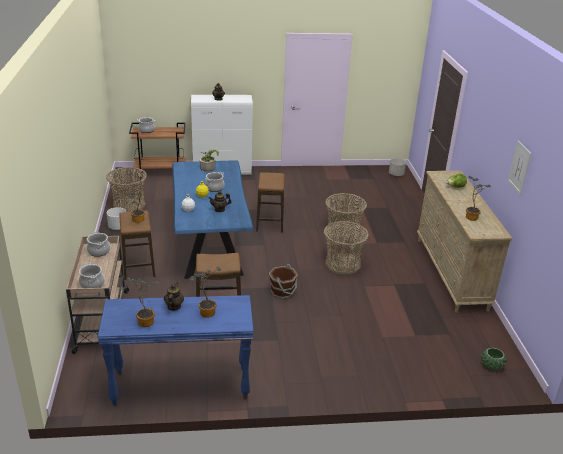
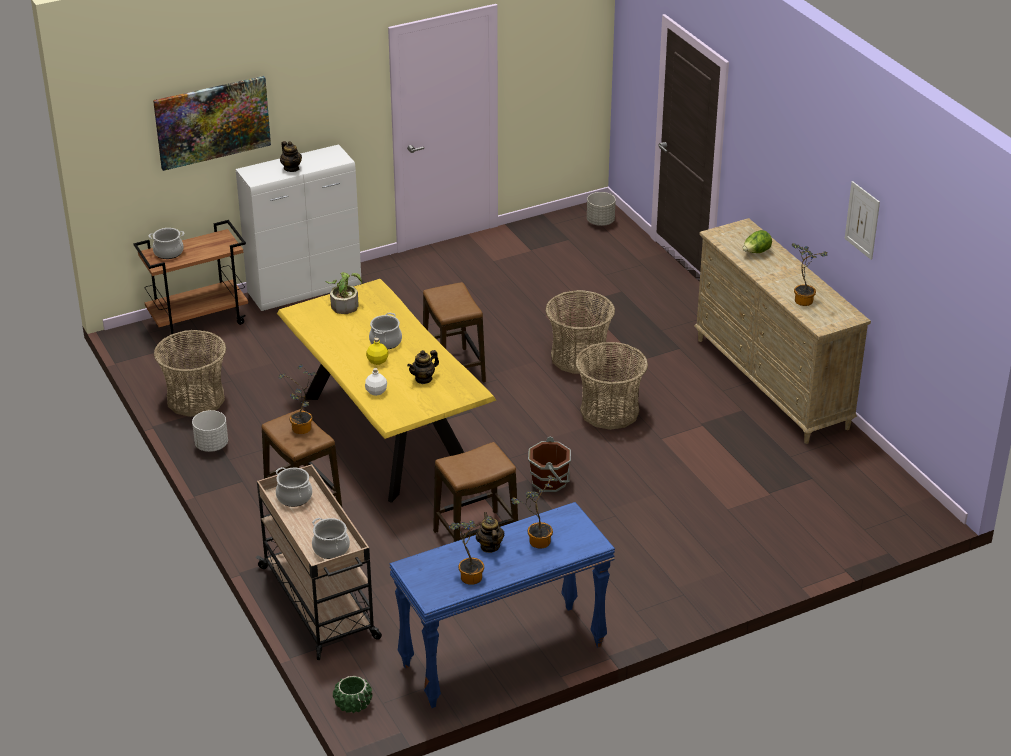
camera: 20 degrees left, 5 degrees up
(180, 64) = (212, 122): none -> picture
(210, 244) = (386, 434): blue dining table -> yellow dining table
(492, 365) = (886, 507): green planter -> green planter (353, 704)

